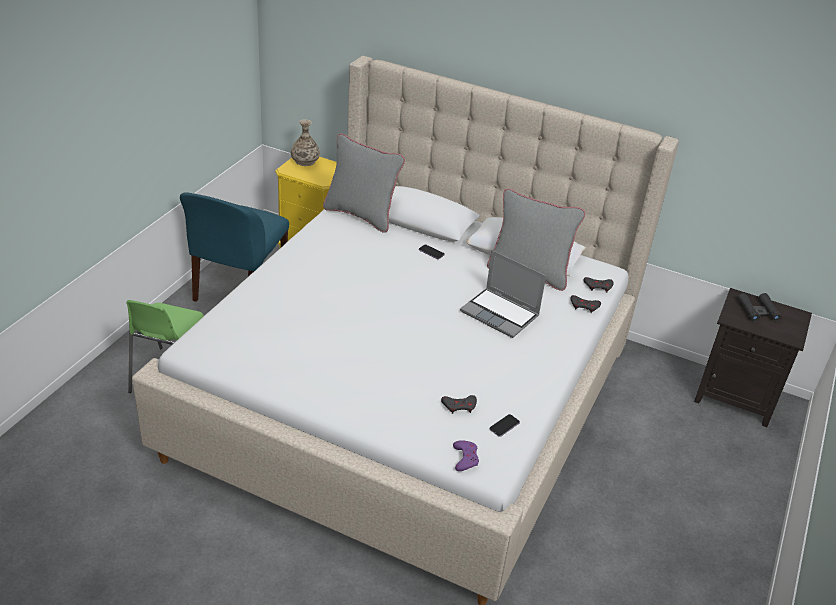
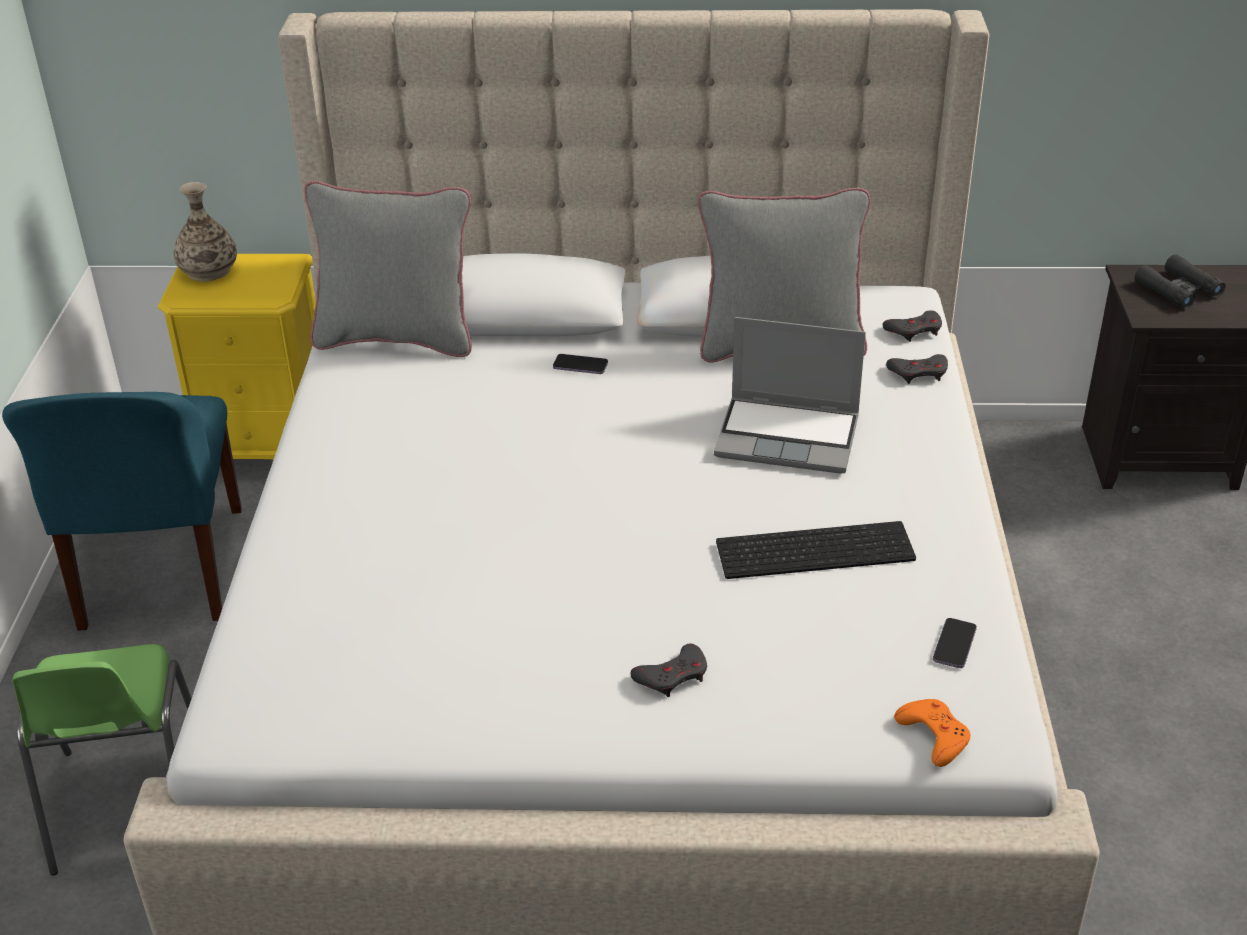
camera: 20 degrees left, 0 degrees up
(459, 406) = (847, 638): grey game controller -> grey game controller (673, 676)
(465, 458) = (934, 735): purple game controller -> orange game controller
(475, 365) = (816, 548): none -> keyboard

